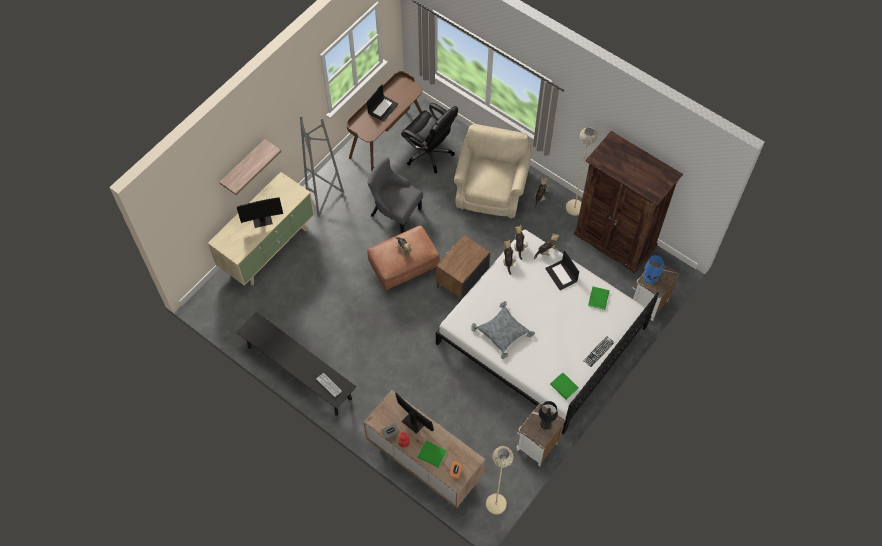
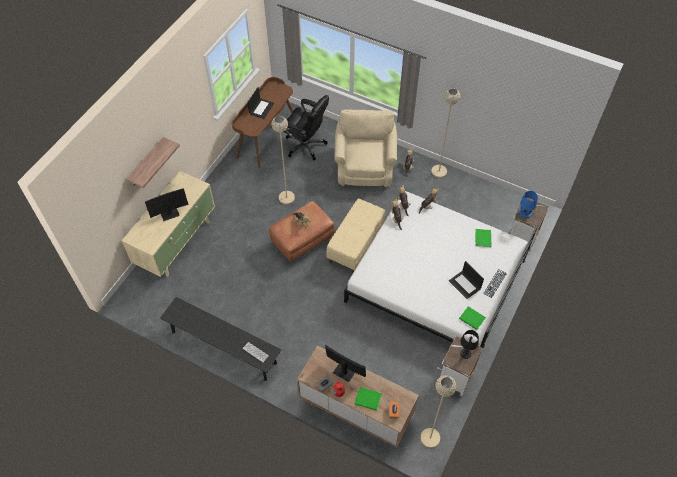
camera: 10 degrees left, 5 degrees down
(322, 198) = (219, 194): grey clothes rack -> none
(396, 213) = (286, 197): grey armchair -> beige floor lamp
(462, 281) = (356, 245): brown nightstand -> beige bench
(502, 331) = (405, 279): pillow -> none
(561, 275) = (446, 223): laptop -> laptop (465, 284)
(614, 240) = (479, 193): brown wardrobe -> none

